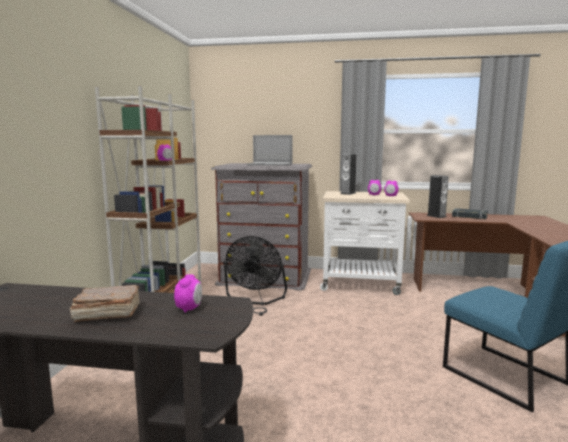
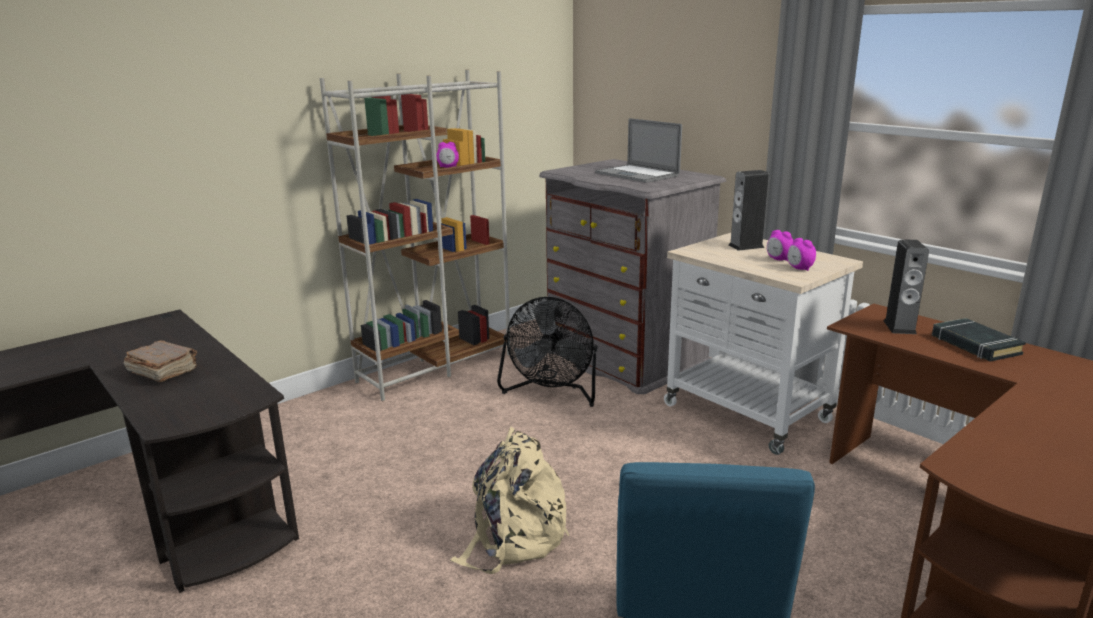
camera: 40 degrees right, 10 degrees up
(189, 309) = (216, 390): alarm clock -> none
(254, 301) = (549, 390): black fan -> black fan turned 150 degrees clockwise
(358, 368) = (513, 537): none -> beige backpack

